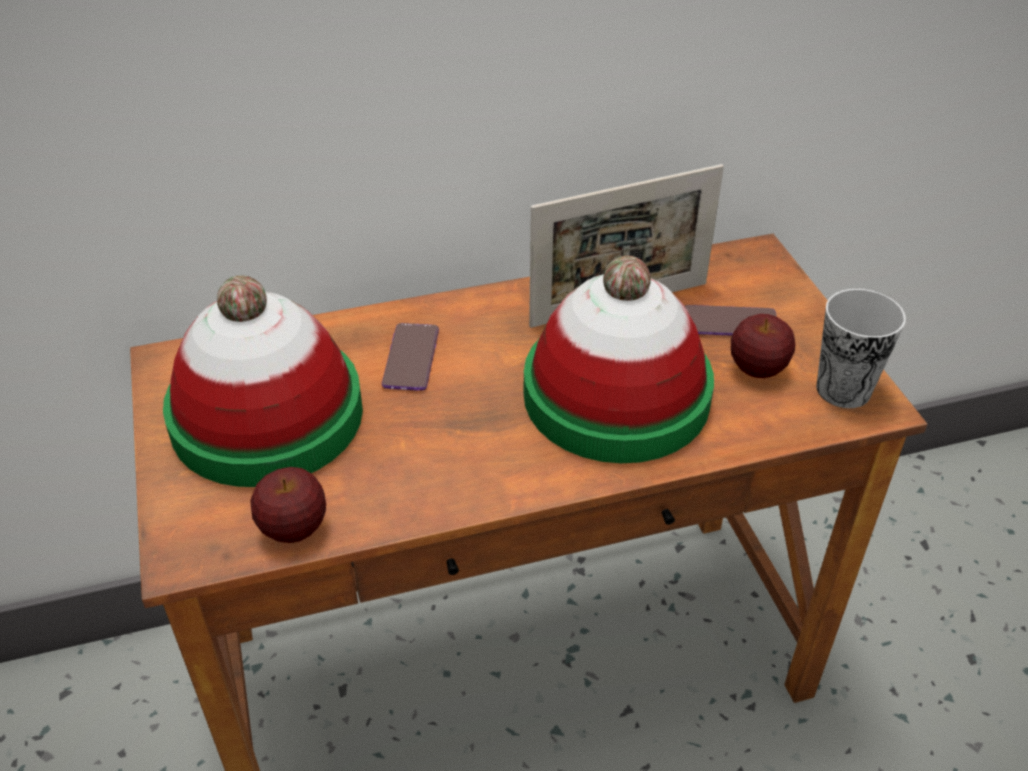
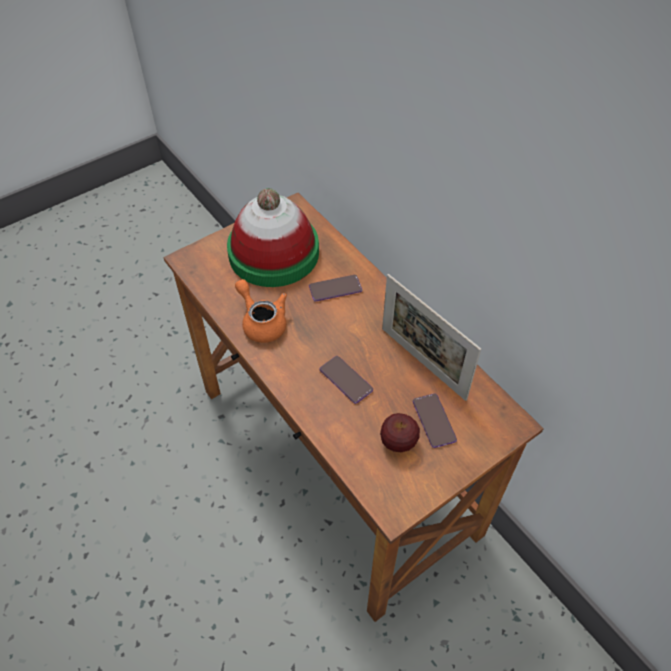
camera: 70 degrees right, 10 degrees up
(293, 528) = (212, 287): apple -> none
(432, 472) = (262, 322): none -> orange teapot
(616, 395) = (346, 380): hat -> phone
(843, 389) = (400, 490): cup -> none

